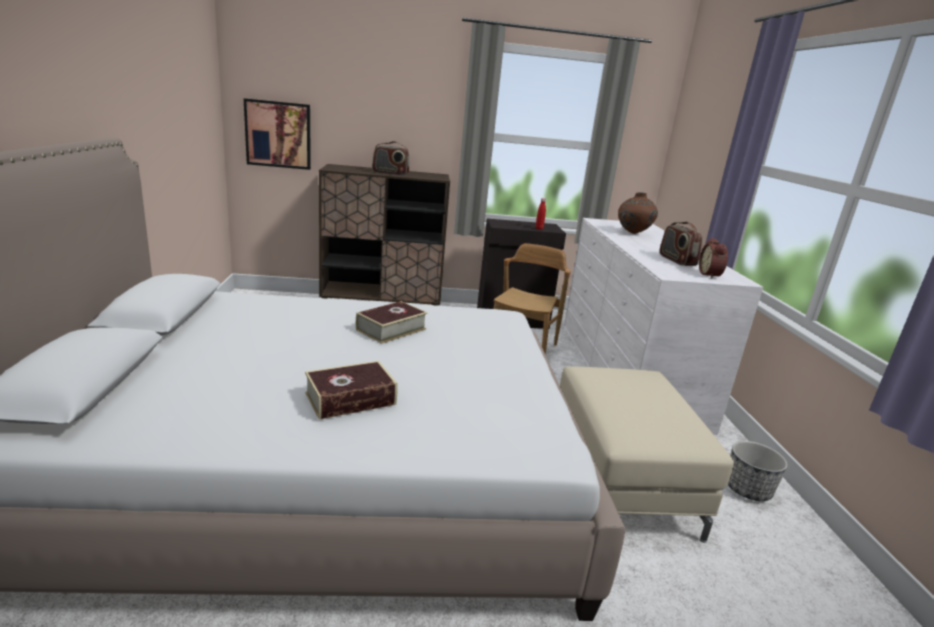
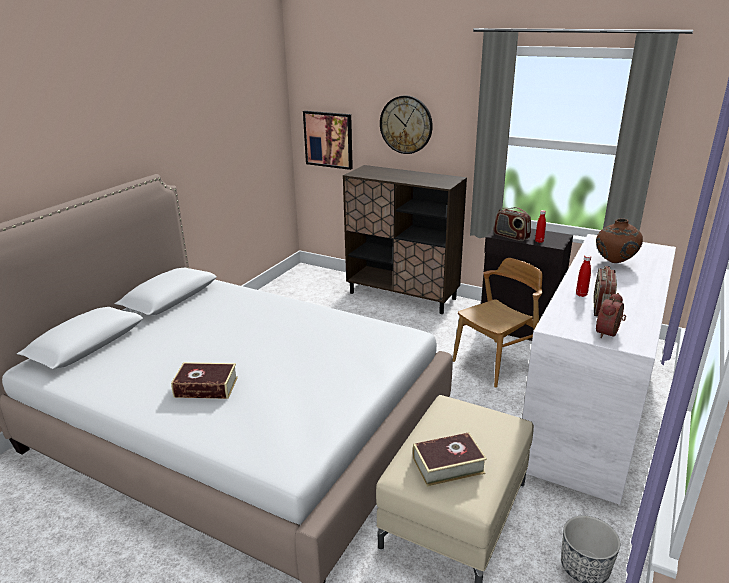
camera: 35 degrees right, 5 degrees up
(379, 118) = (406, 125): none -> wall clock
(390, 173) = (403, 178): radio -> radio (511, 236)
(391, 329) = (297, 334): book -> book (448, 465)
(649, 254) = (581, 294): none -> red bottle

